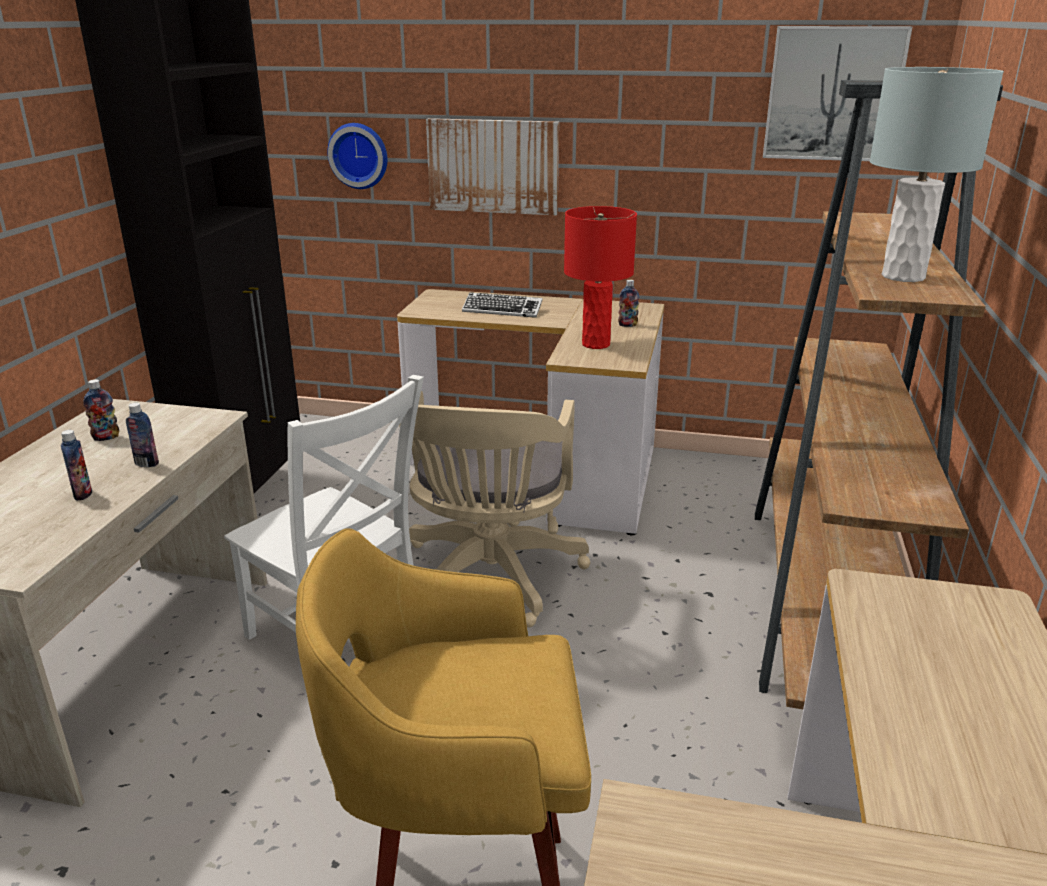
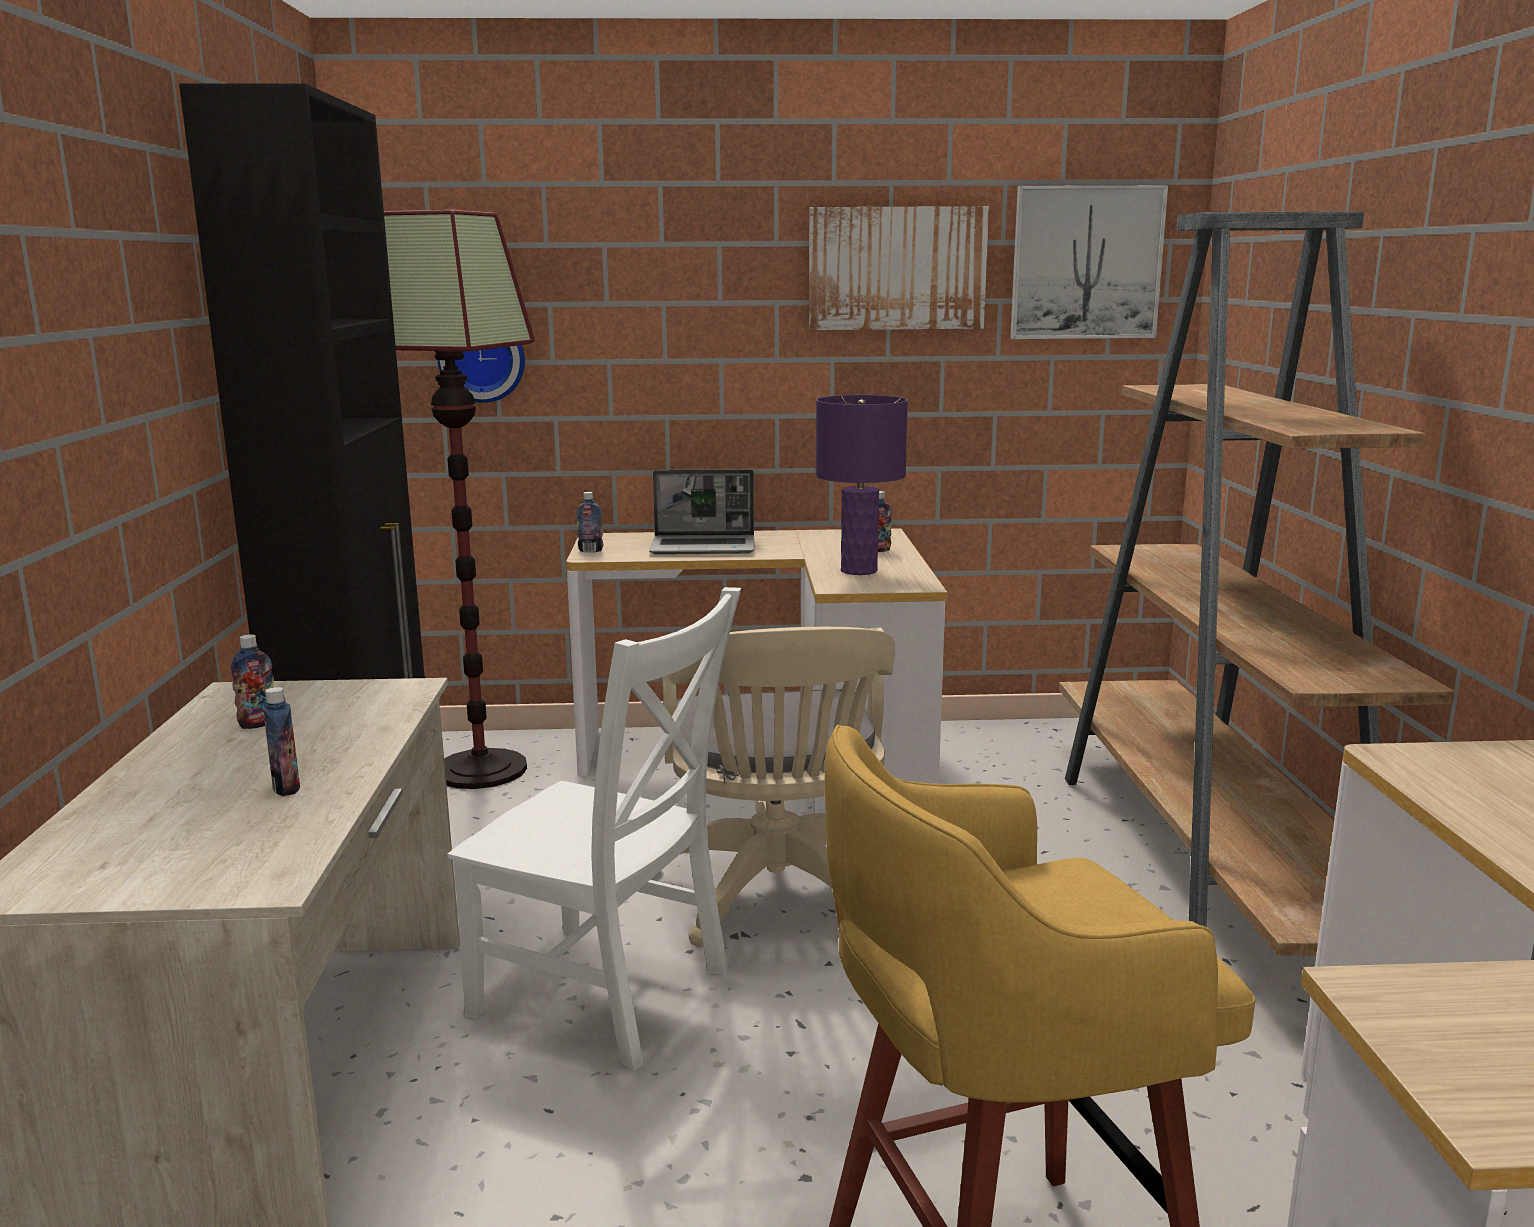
camera: 15 degrees left, 10 degrees down
(146, 463) = (353, 745): bottle -> bottle (590, 551)
(347, 450) = (480, 769): none -> floor lamp
(493, 166) = (671, 364): picture -> picture (897, 268)
(502, 310) = (704, 547): keyboard -> laptop
(595, 344) = (858, 570): red table lamp -> purple table lamp
(904, 276) = (1305, 420): grey table lamp -> none

